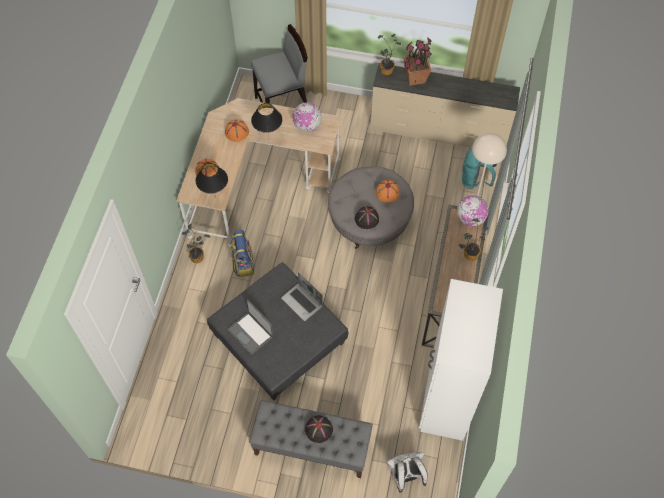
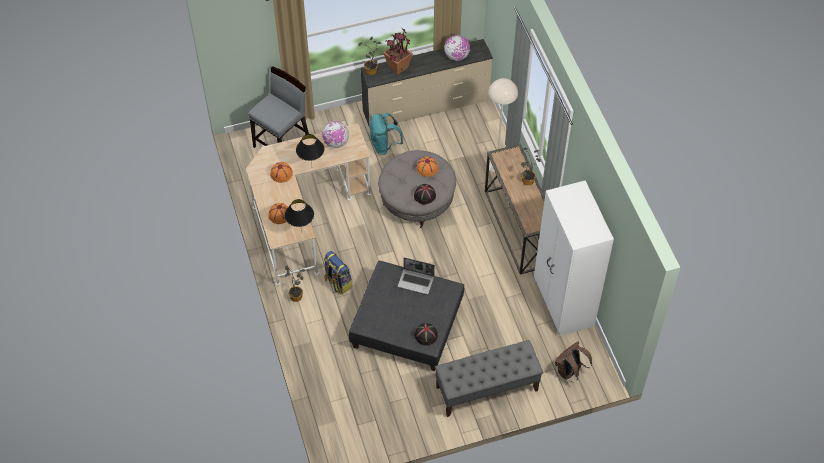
camera: 30 degrees left, 5 degrees down
(251, 332) = (392, 323): laptop -> none
(318, 429) = (493, 363): black hat -> black hat (425, 335)
(405, 476) = (569, 372): white backpack -> brown backpack
(470, 219) = (510, 155): globe -> globe (456, 56)
(475, 180) = (479, 131): turquoise backpack -> turquoise backpack (384, 145)

